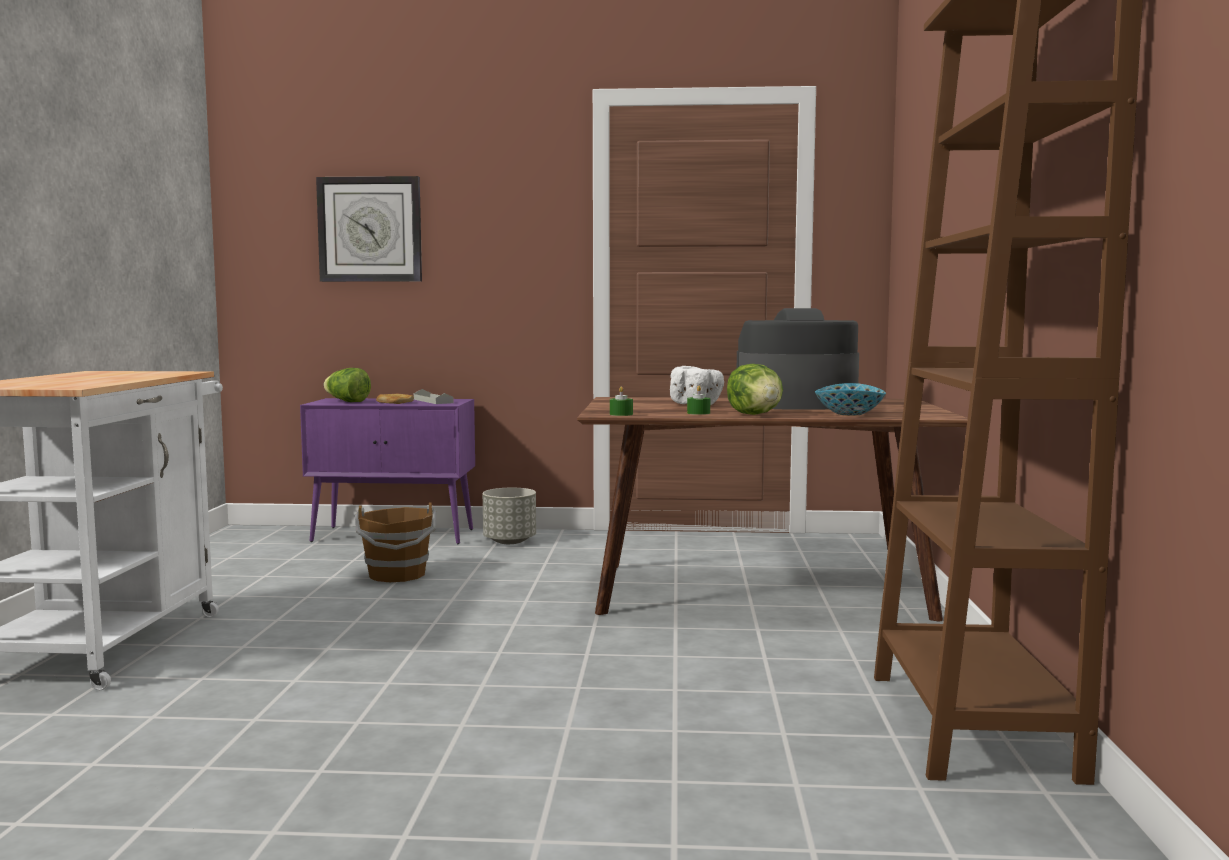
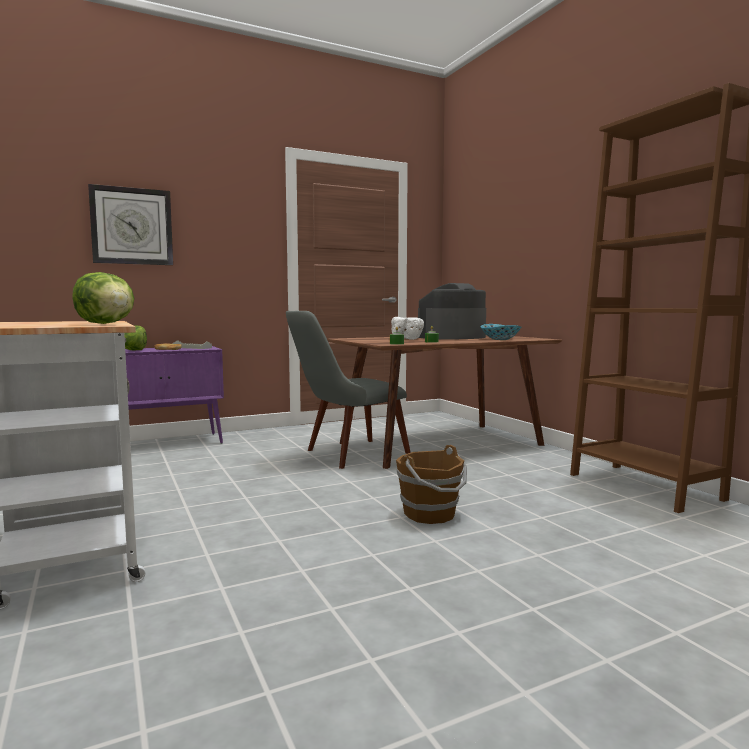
camera: 30 degrees left, 0 degrees up
(397, 575) = (218, 466): brown bucket -> brown bucket (431, 514)
(510, 541) = (253, 438): grey planter -> none
(580, 586) = (345, 455): none -> grey chair
(755, 414) = (462, 341): lettuce -> lettuce (107, 323)

